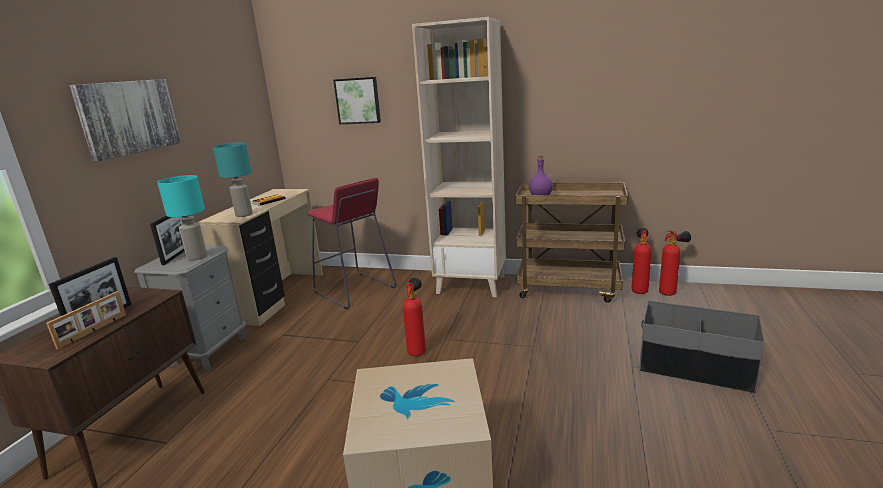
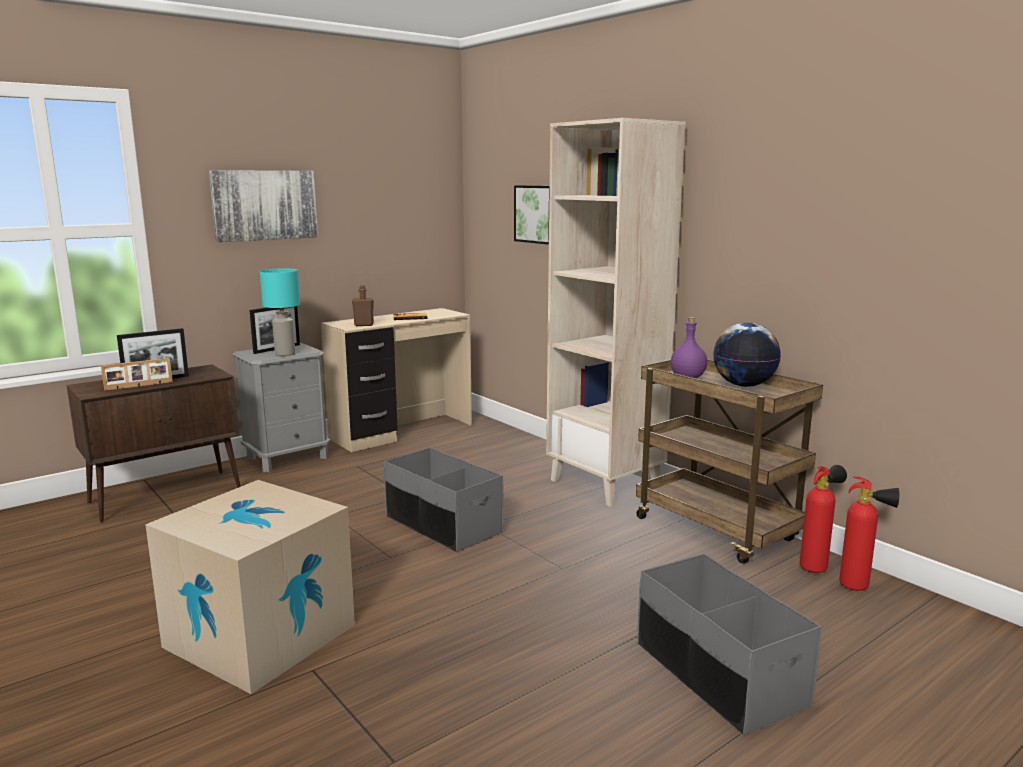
camera: 35 degrees right, 5 degrees down
(244, 215) = (364, 325): turquoise table lamp -> brown bottle
(354, 290) = (476, 449): red stool -> none
(417, 351) = (442, 525): fire extinguisher -> grey storage box
(577, 193) = (744, 385): none -> globe

